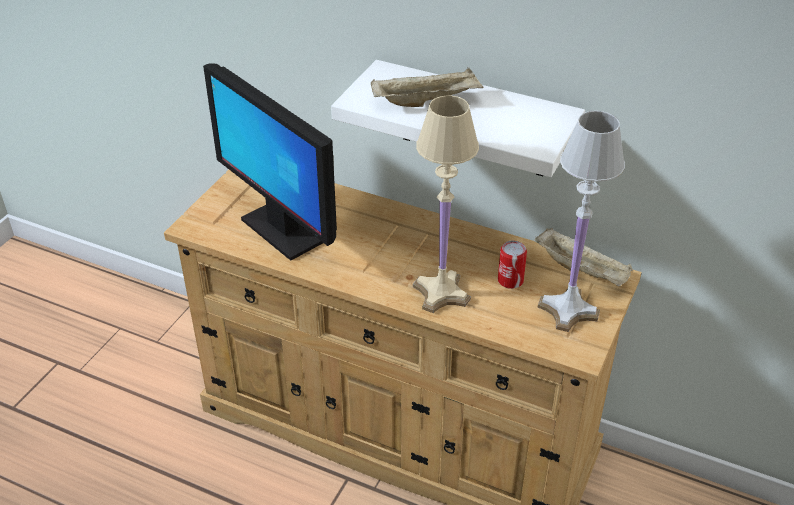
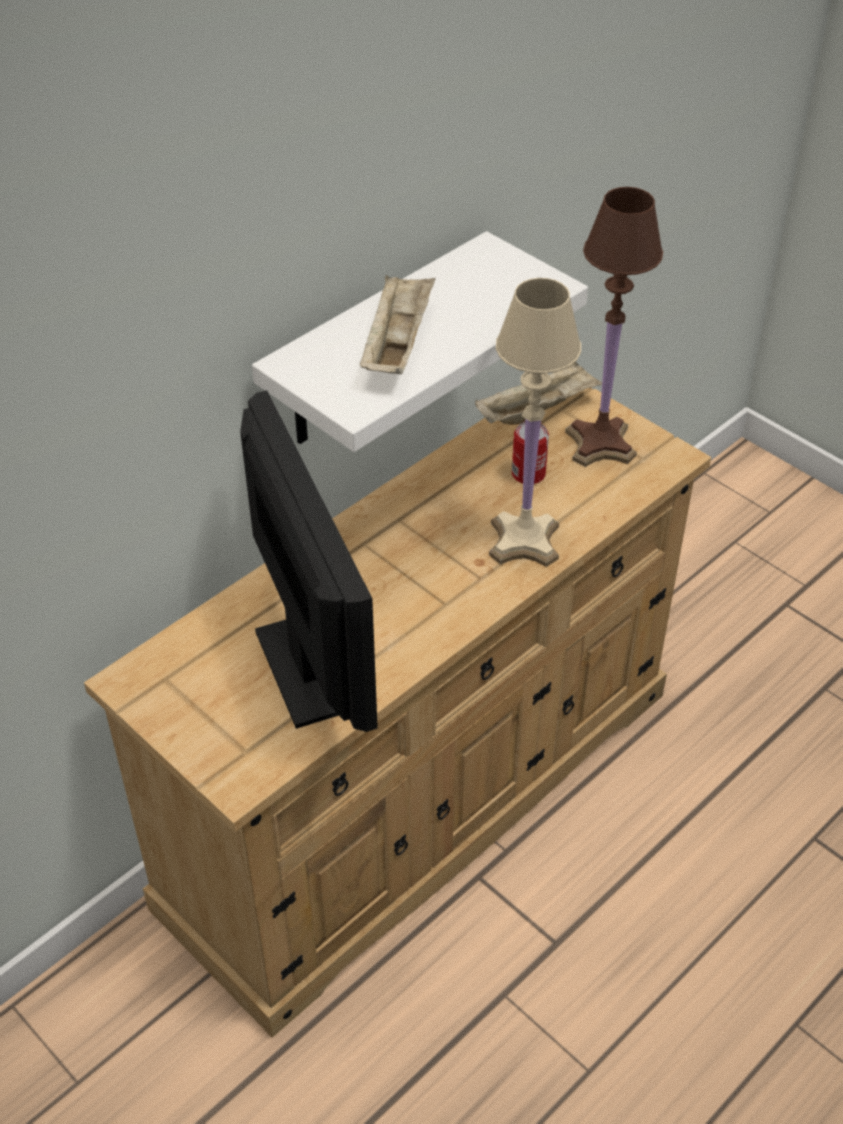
camera: 70 degrees left, 5 degrees up
(283, 230) = (309, 670): monitor -> monitor turned 90 degrees counterclockwise
(567, 309) = (599, 444): white table lamp -> brown table lamp

